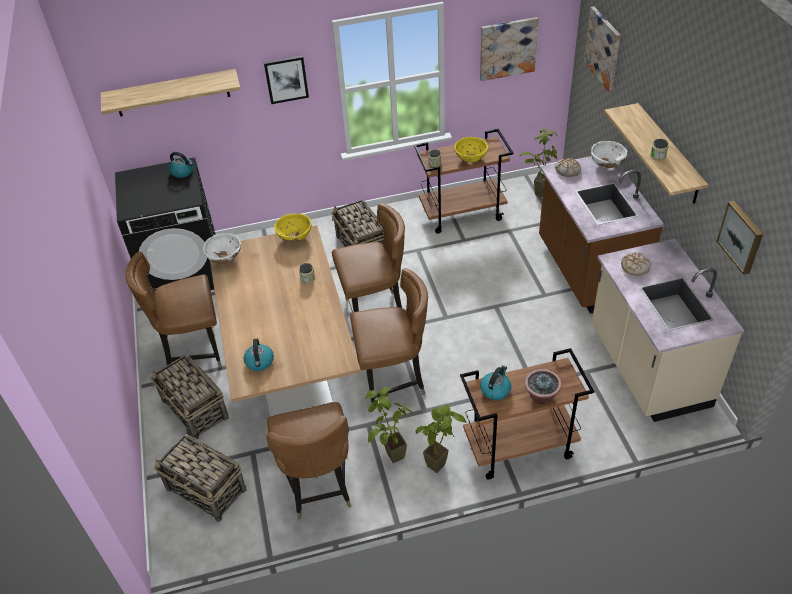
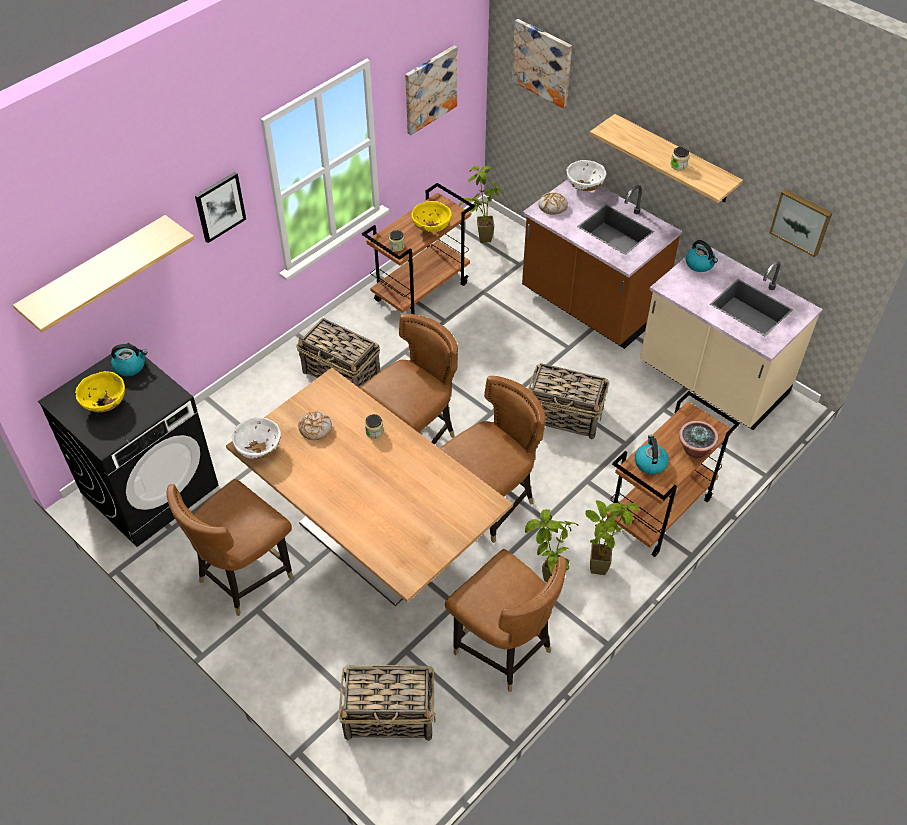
camera: 35 degrees left, 5 degrees up
(195, 410) = (304, 639): basket -> basket (565, 416)
(260, 362) = (403, 546): kettle -> kettle (700, 264)
(295, 238) = (320, 392): yellow bowl -> yellow bowl (105, 404)
(634, 267) = (690, 285): bread -> bread (315, 429)

